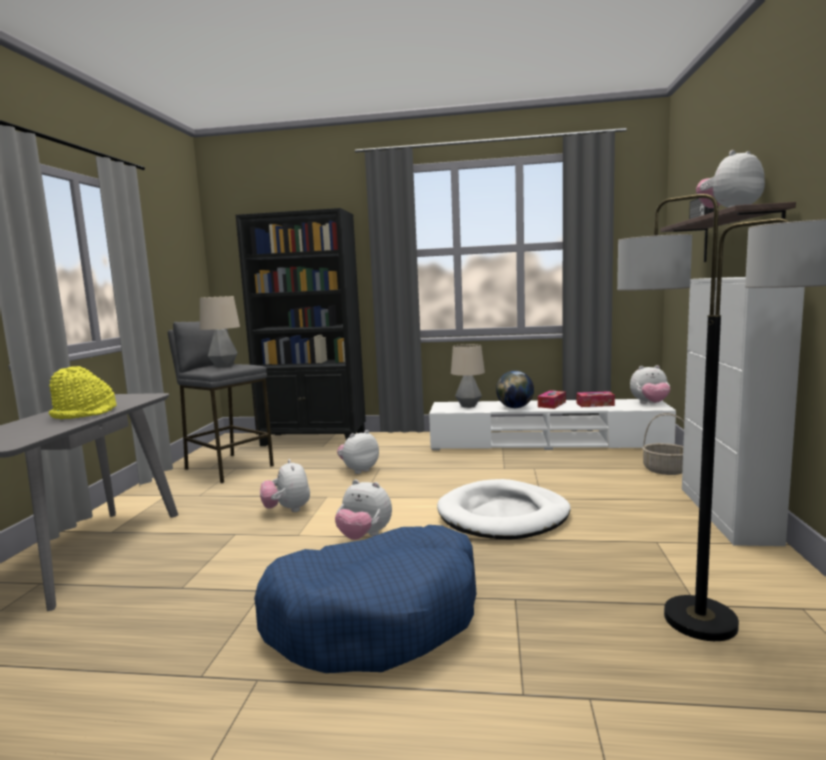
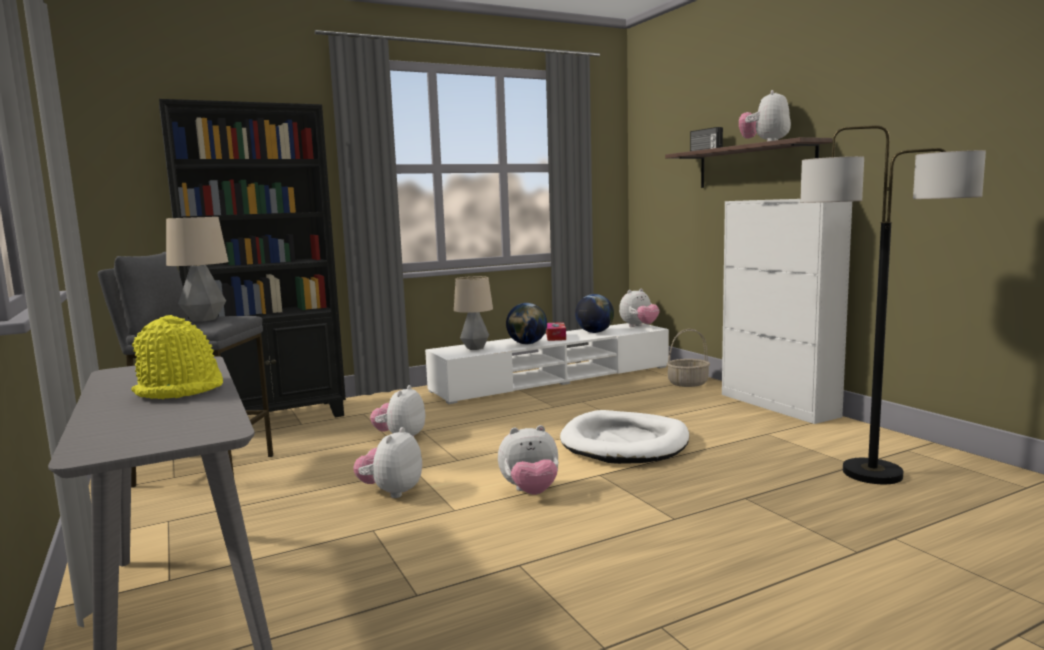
camera: 35 degrees left, 0 degrees up
(287, 510) = (391, 492): plush toy -> plush toy turned 75 degrees clockwise
(376, 617) = (667, 546): blue dog bed -> none
(595, 404) = (594, 332): tissue box -> globe

